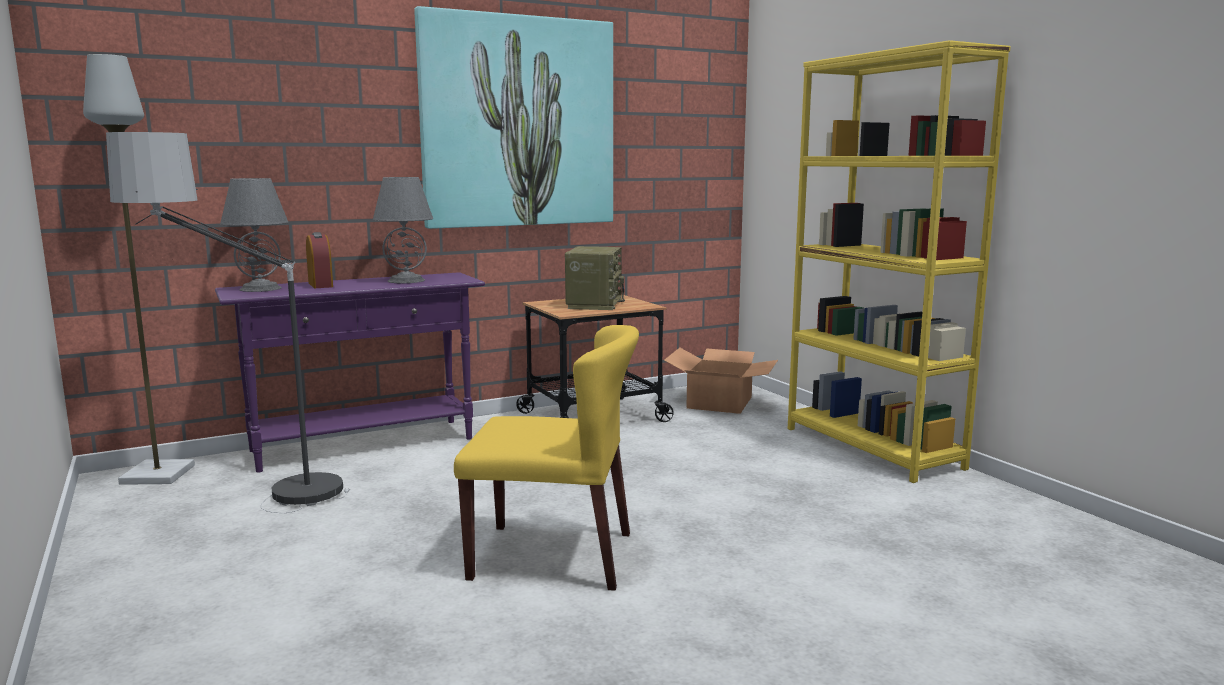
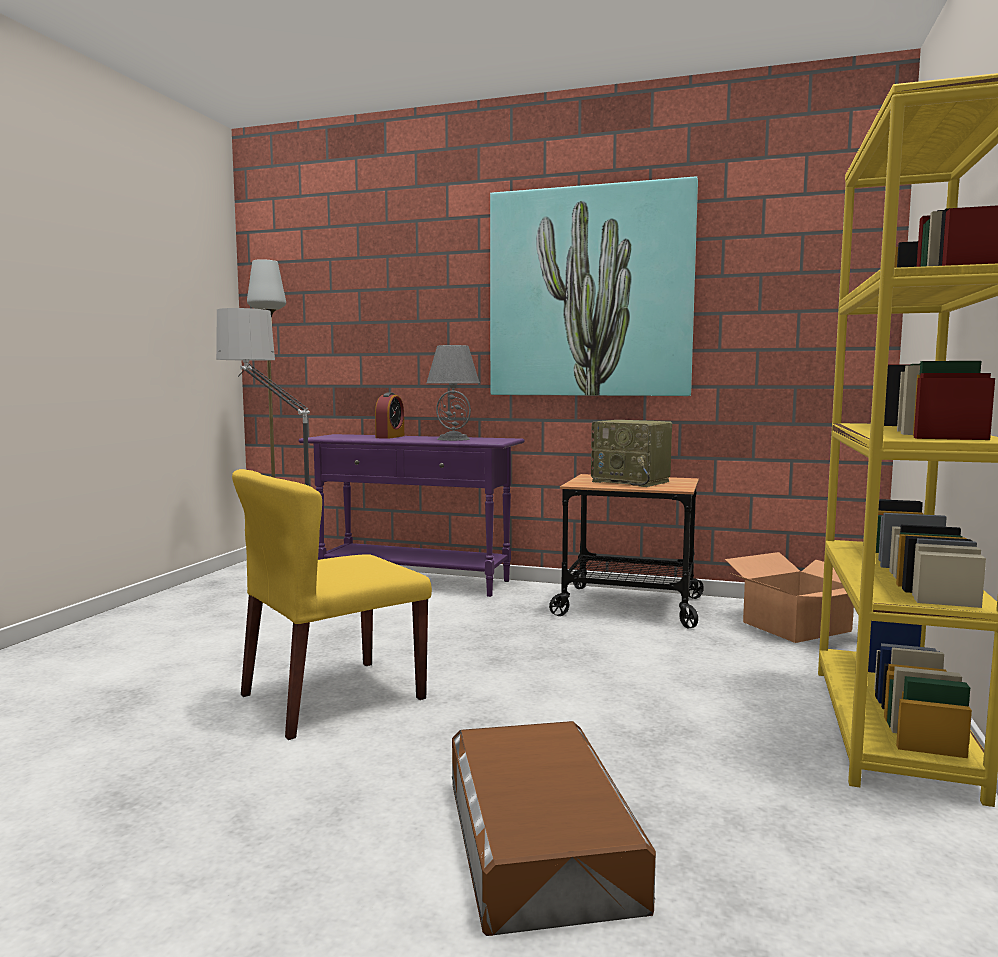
camera: 45 degrees right, 5 degrees down
(260, 288) = (348, 436): grey table lamp -> none
(554, 555) = (331, 697): yellow chair -> yellow chair turned 90 degrees clockwise
(594, 304) = (632, 482): radio -> radio turned 75 degrees clockwise
(866, 569) = (540, 841): none -> brown storage box

